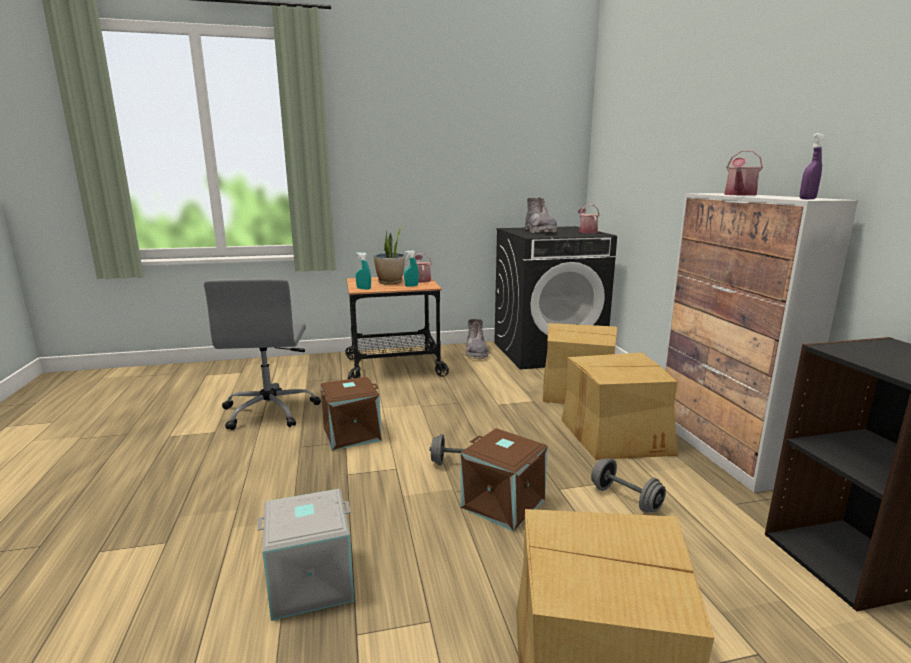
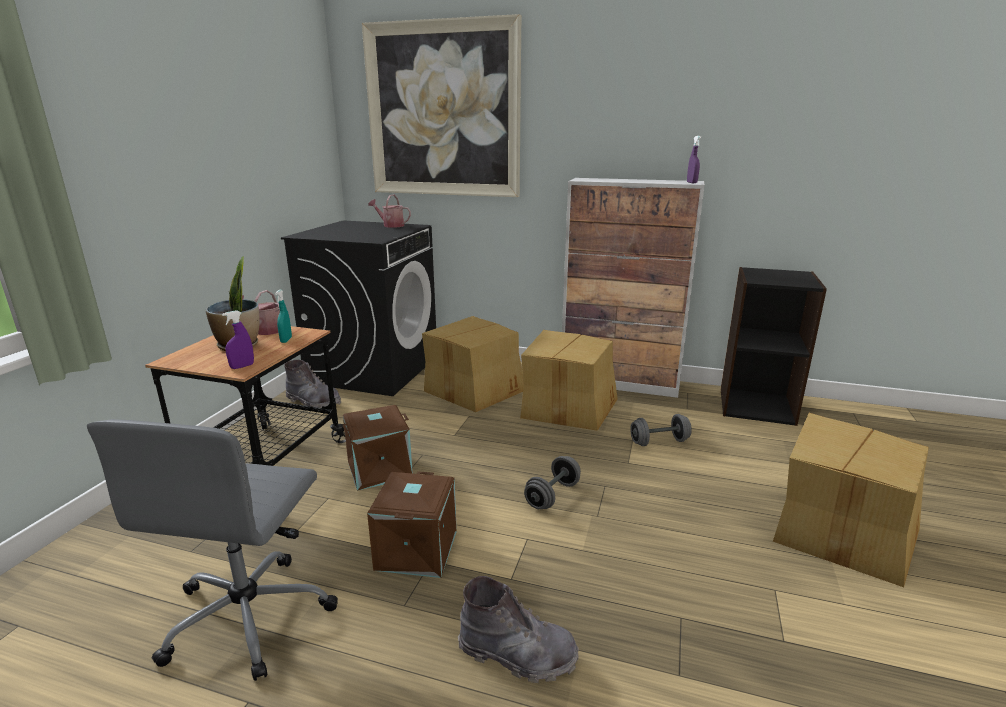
camera: 60 degrees left, 5 degrees up
(270, 411) = (250, 614): grey office chair -> grey office chair turned 75 degrees clockwise
(310, 583) = (704, 658): grey storage box -> none
(363, 289) = (242, 366): turquoise spray bottle -> purple spray bottle
(504, 503) = (633, 496): brown storage box -> brown storage box (379, 469)
(539, 231) = (352, 233): grey boot -> grey boot (517, 654)
(644, 128) = (443, 111): none -> picture
(739, 195) = (619, 180): watering can -> none

